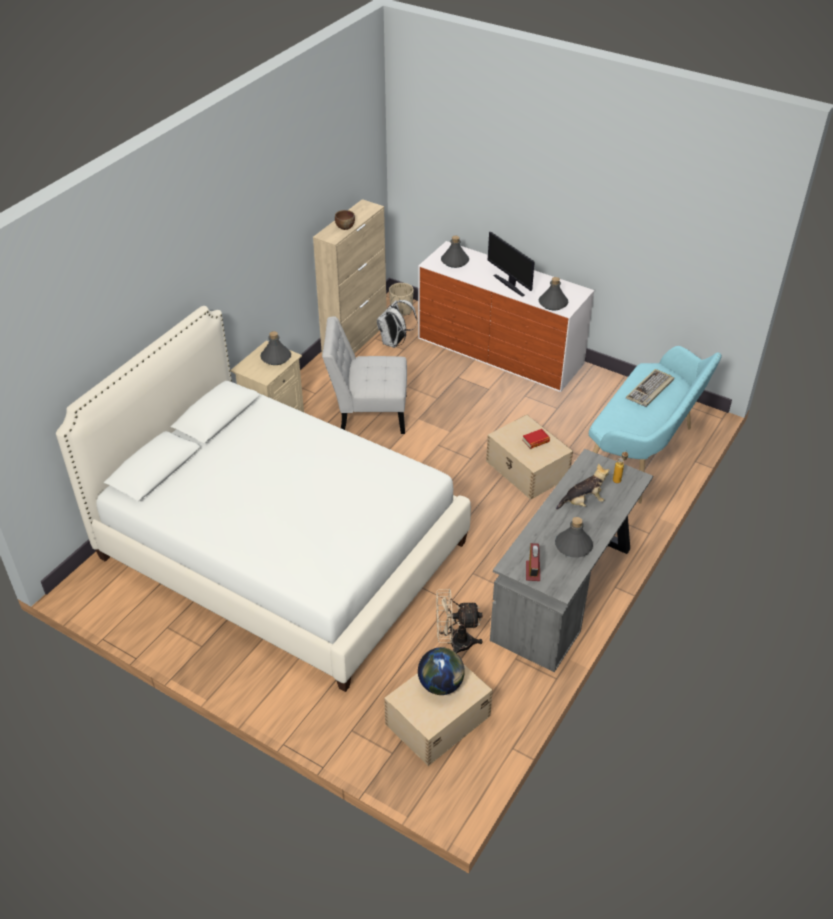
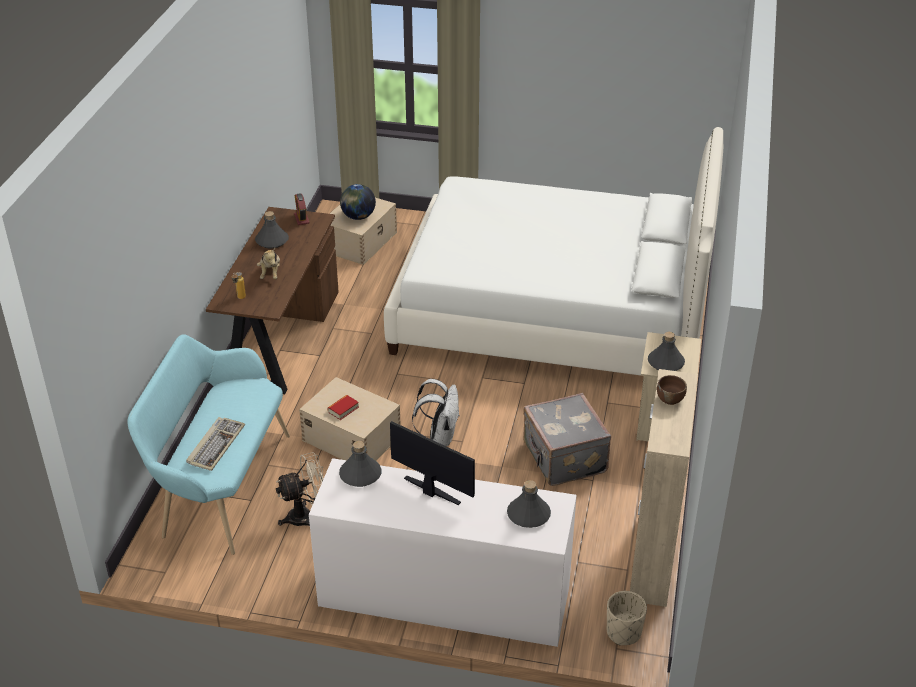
camera: 160 degrees right, 5 degrees down
(368, 413) = (563, 458): white chair -> grey suitcase
(394, 343) = (596, 569): white backpack -> white backpack (440, 436)
(454, 643) = (366, 284): beige fan -> beige fan (306, 516)
(566, 591) = (281, 338): grey desk -> brown desk
(583, 502) = (270, 273): plush toy -> plush toy turned 60 degrees counterclockwise

